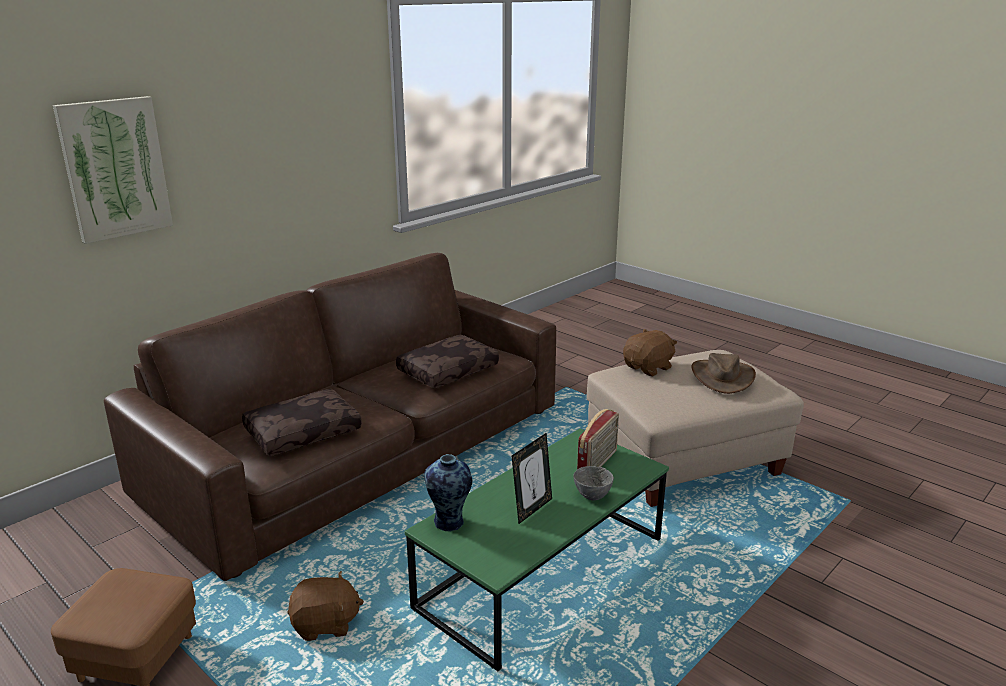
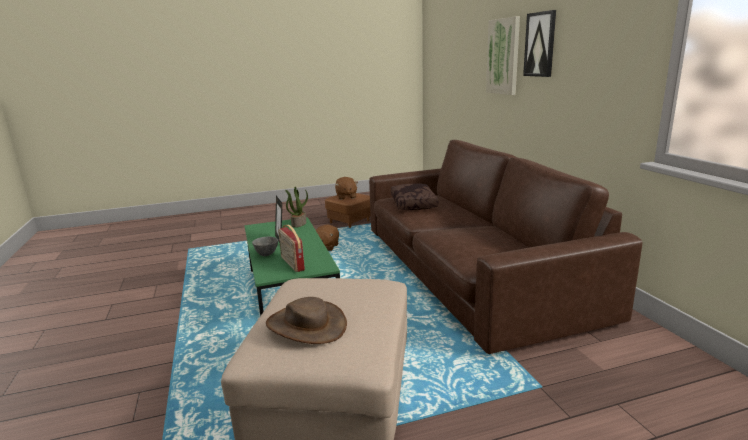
camera: 120 degrees right, 5 degrees down
(212, 136) = (540, 44): none -> picture
(447, 370) = (465, 241): brown pillow -> none
(449, 523) = (298, 224): vase -> potted plant
(648, 368) = (371, 298): brown plush toy -> brown plush toy (346, 196)

